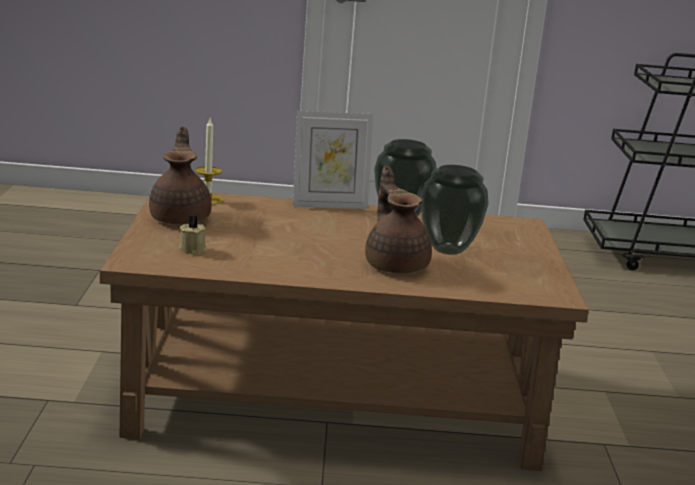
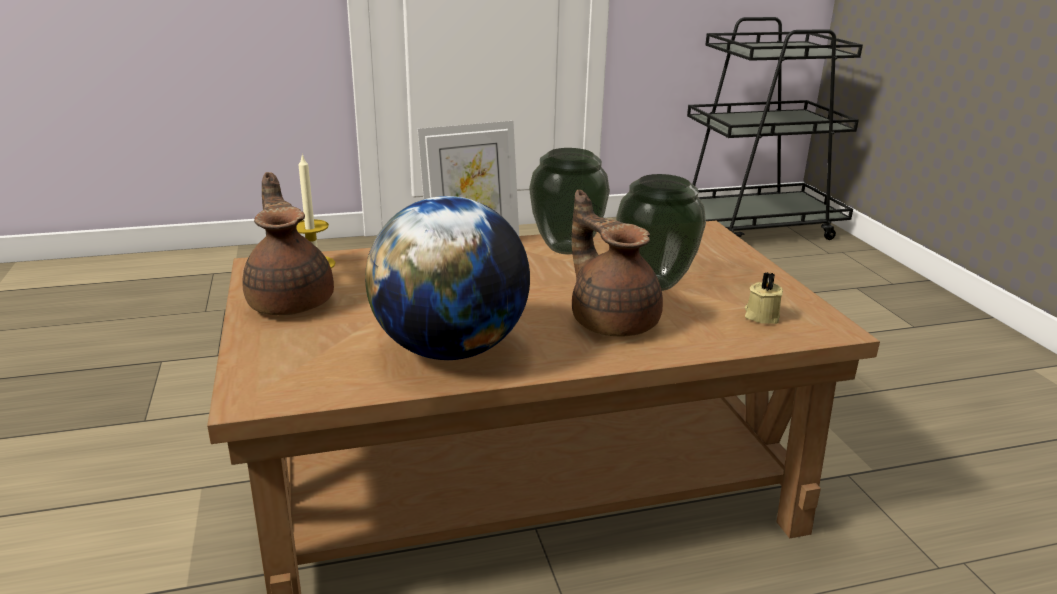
camera: 15 degrees left, 5 degrees up
(193, 249) = (333, 352): beige candle -> beige candle (761, 316)
(270, 260) = (450, 349): none -> globe

